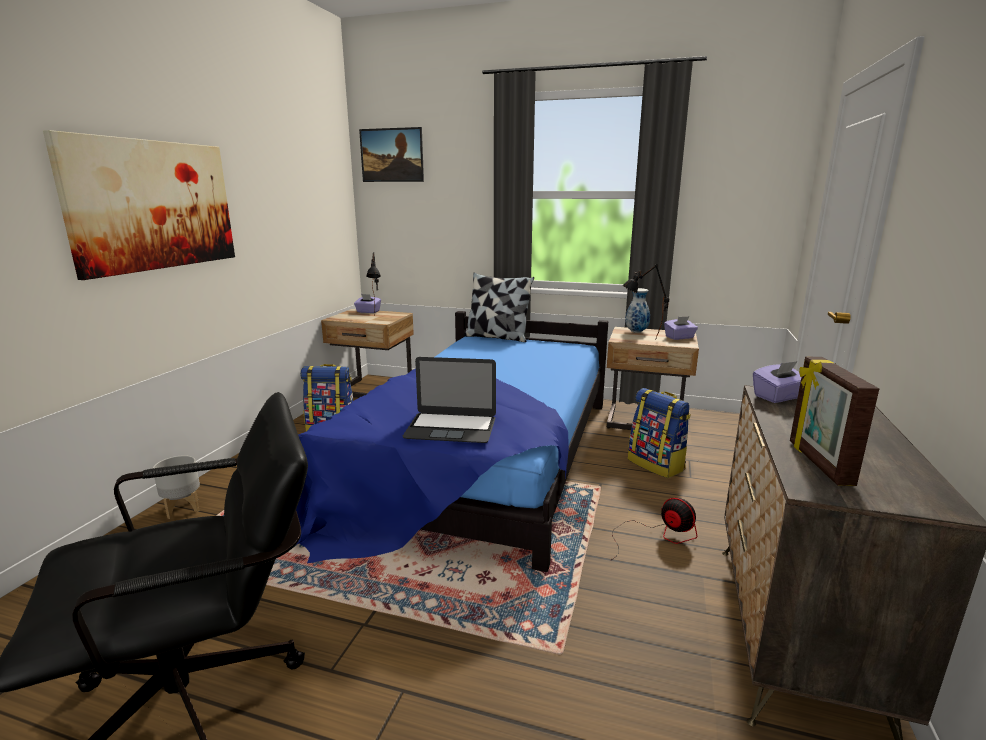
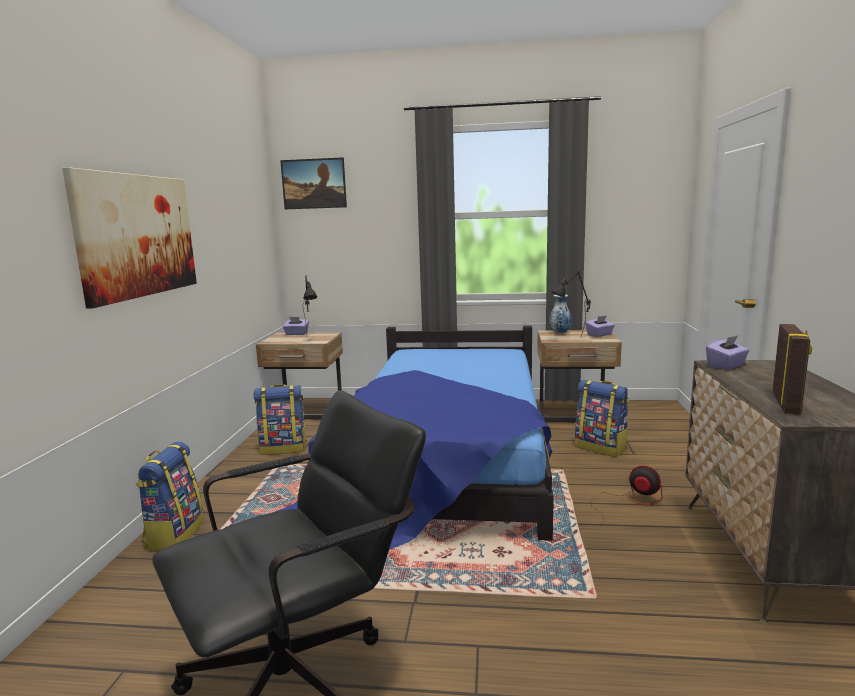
camera: 10 degrees left, 5 degrees down
(183, 508) = (174, 534): grey planter -> backpack
(451, 427) = (449, 421): laptop -> none
(497, 337) = (429, 348): pillow -> none
(818, 463) = (786, 403): picture frame -> picture frame turned 150 degrees counterclockwise

